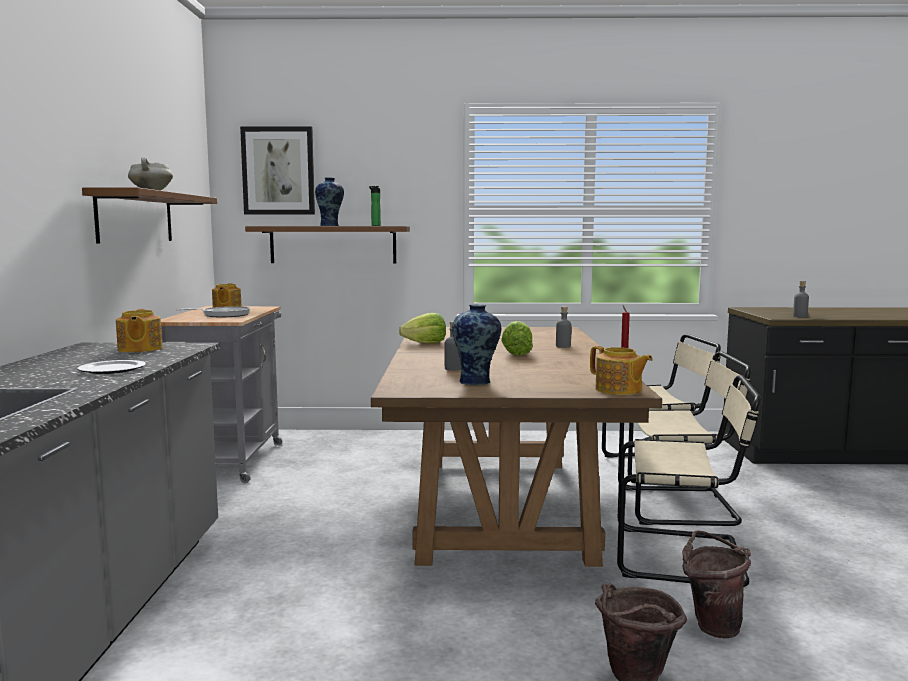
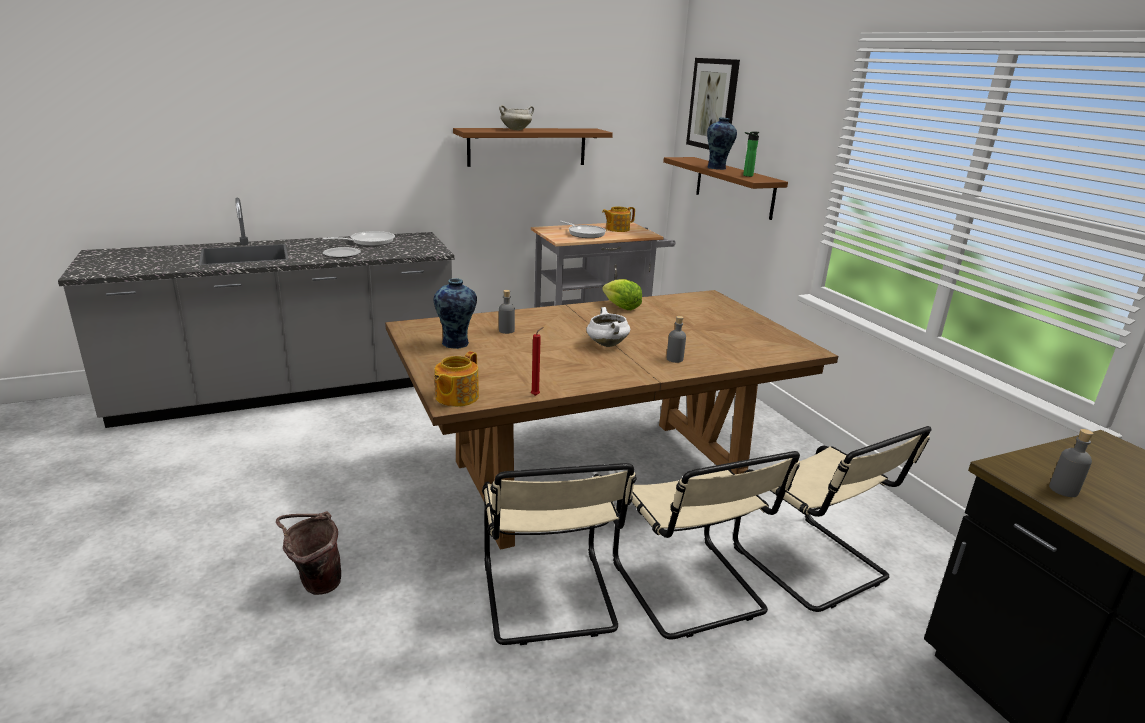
camera: 65 degrees right, 15 degrees up
(69, 360) = (368, 242): none -> frying pan
(139, 349) = (413, 245): teapot -> none
(516, 353) = (606, 344): lettuce -> white cooking pot
(711, 625) = (414, 622): brown bucket -> none

